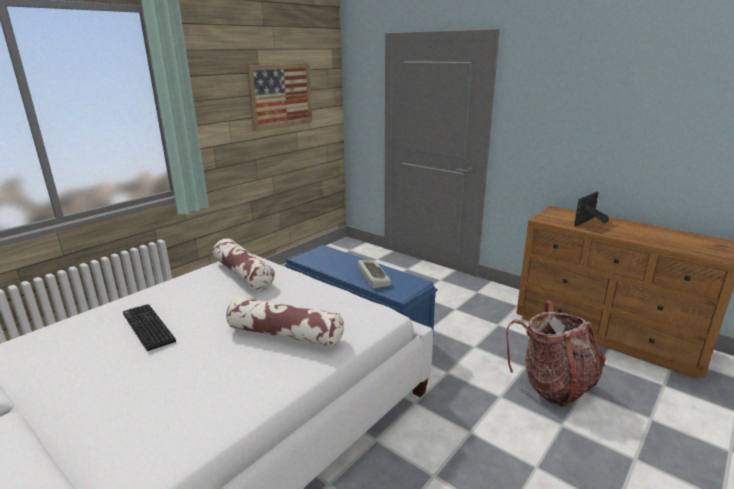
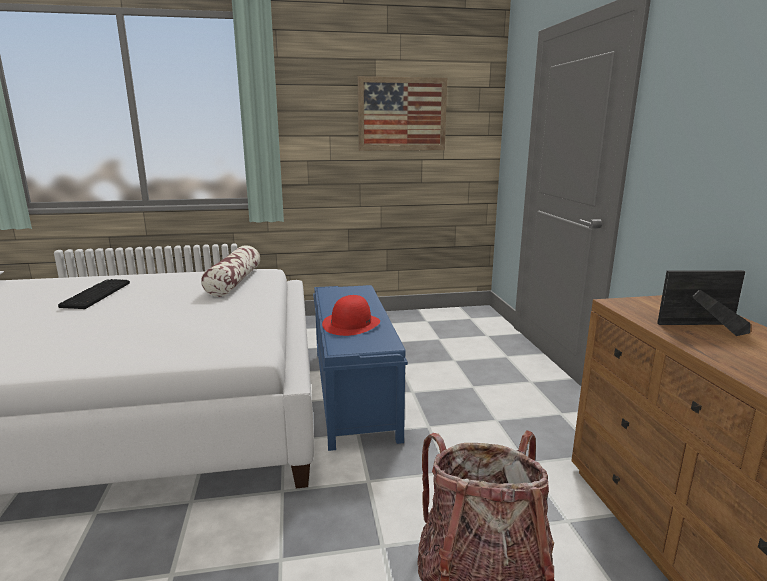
camera: 40 degrees right, 5 degrees down
(285, 334) = (146, 331): pillow -> none
(372, 277) = (351, 324): keyboard -> red hat

